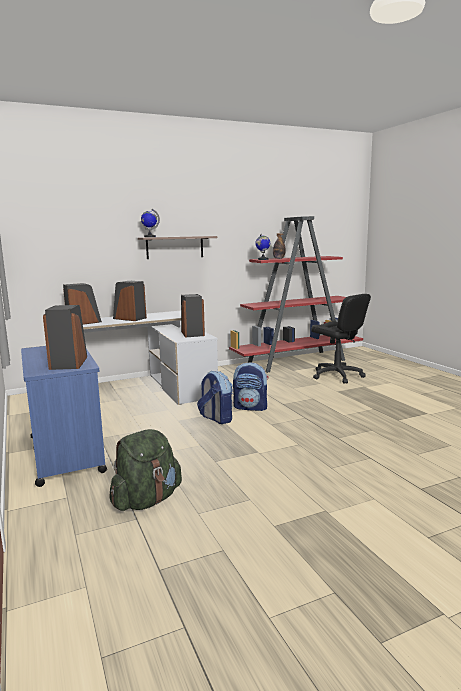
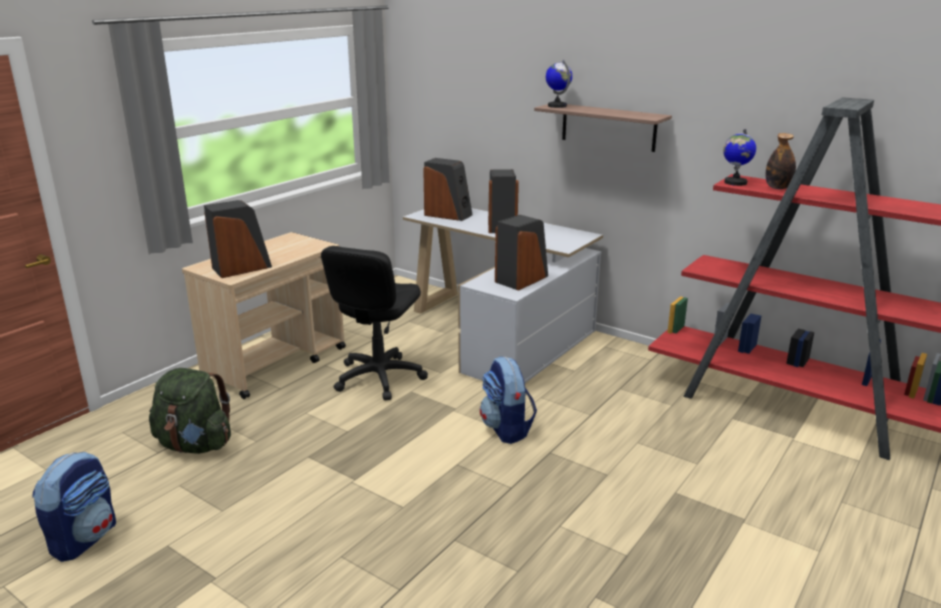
camera: 60 degrees right, 10 degrees up
(66, 453) = (276, 363): blue cart -> beige cart
(216, 418) = (439, 415): backpack -> backpack (84, 538)
(337, 375) = (769, 472): black office chair -> black office chair (379, 377)

